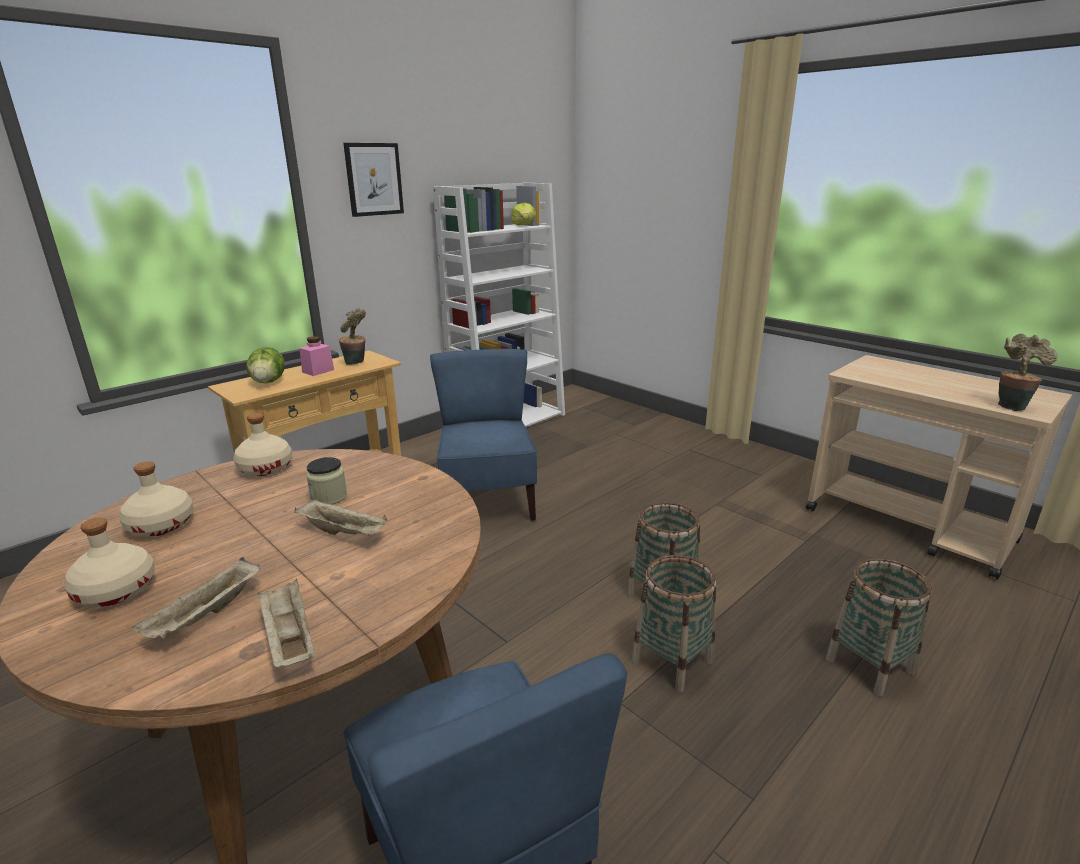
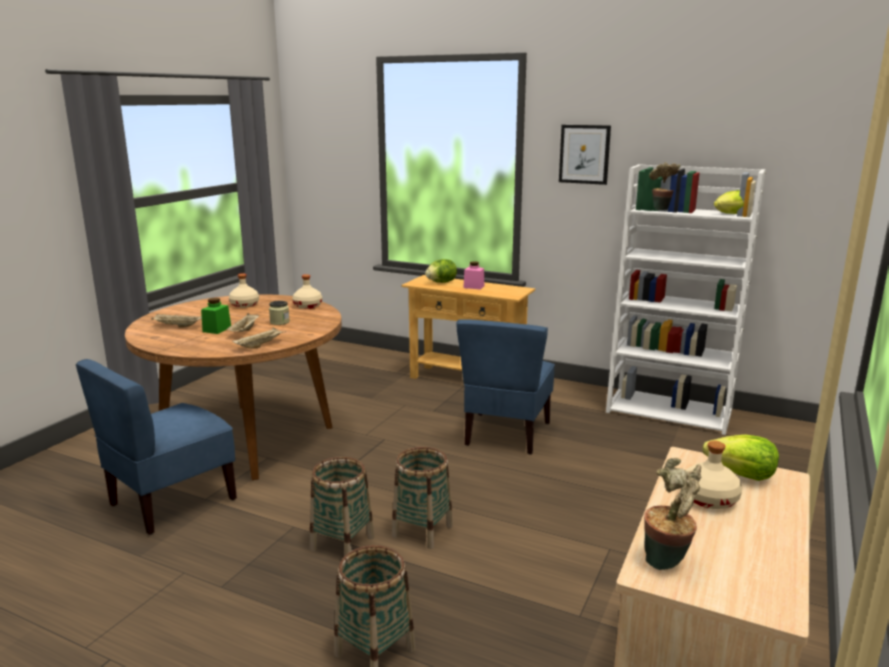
camera: 70 degrees right, 5 degrees down
(117, 590) = (194, 312): beige bottle -> beige bottle (710, 499)
(289, 639) = (161, 340): beige tray -> beige tray (260, 345)
(295, 562) = (217, 329): none -> green jar
(356, 363) = (500, 291): potted plant -> potted plant (661, 210)
(487, 502) = (506, 434): blue chair -> blue chair turned 135 degrees clockwise
(872, 367) = (741, 474): none -> lettuce

